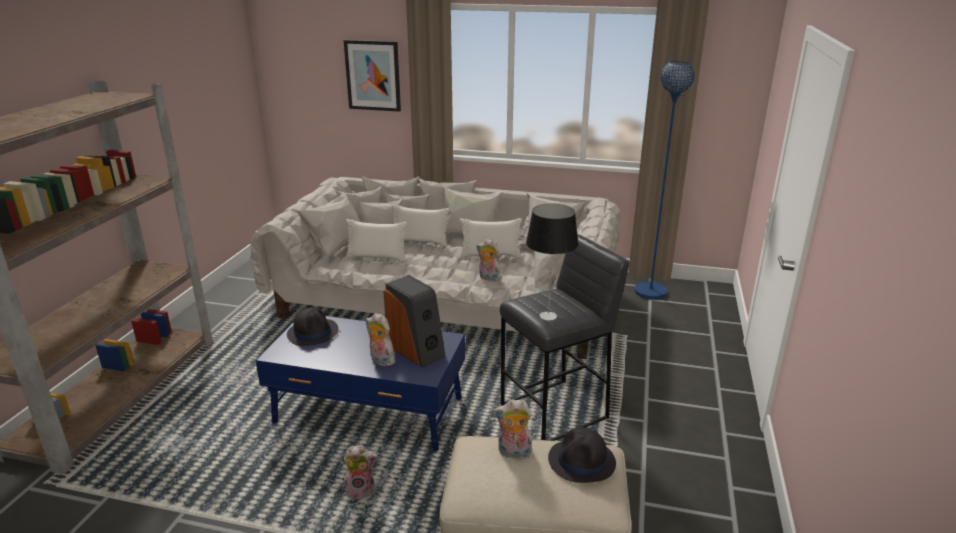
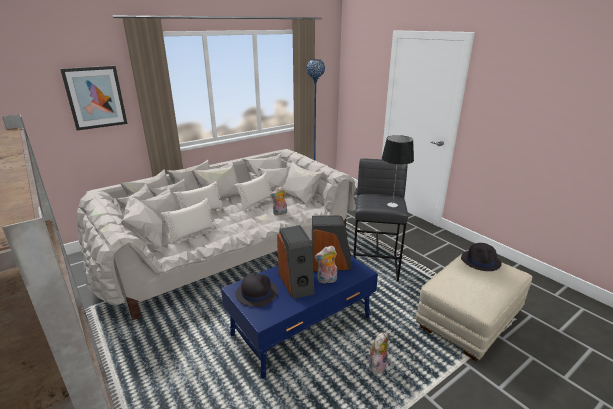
camera: 50 degrees left, 0 degrees up
(354, 346) = (297, 283): none -> speaker
(513, 453) = (459, 276): plush toy -> none

